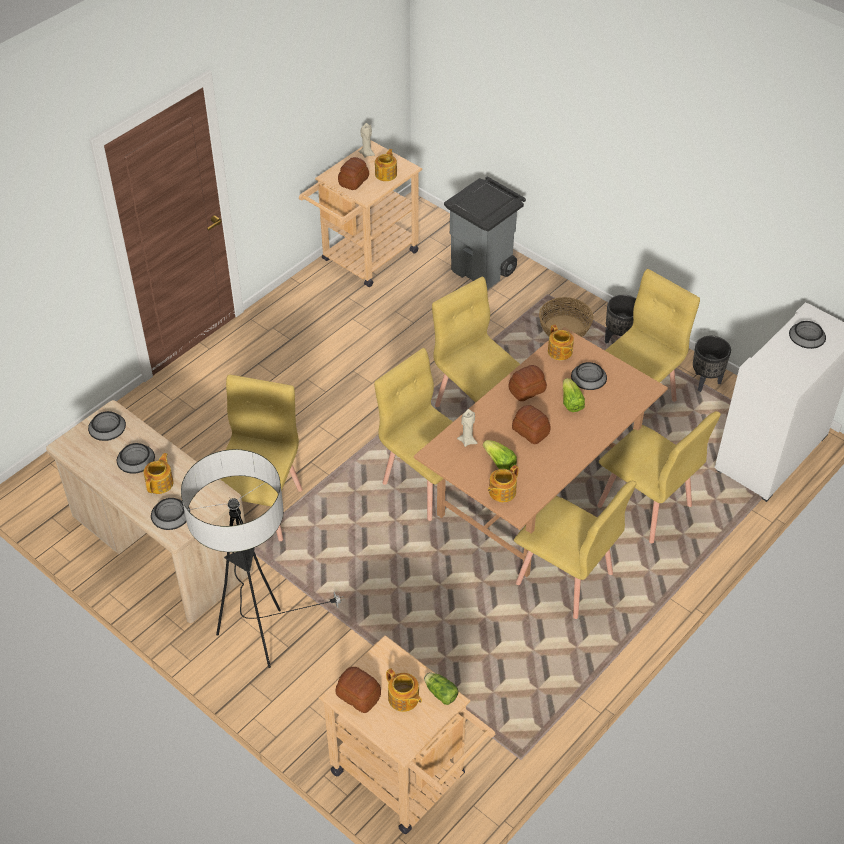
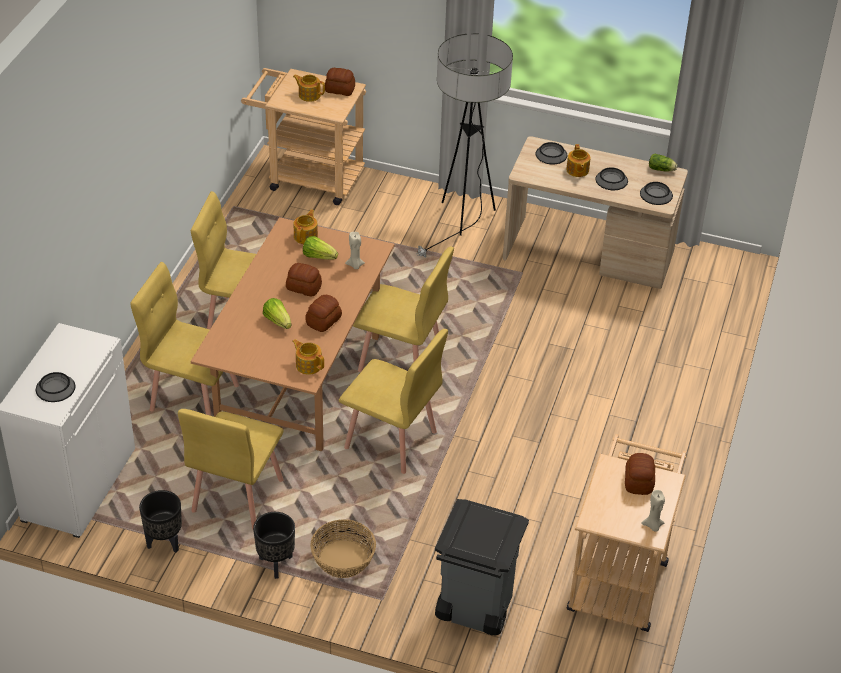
camera: 155 degrees right, 5 degrees down
(261, 508) = (531, 302): yellow chair -> none
(386, 174) = (609, 503): teapot -> none
(439, 692) = (287, 103): lettuce -> lettuce (662, 169)
(588, 377) = (270, 349): bowl -> none

